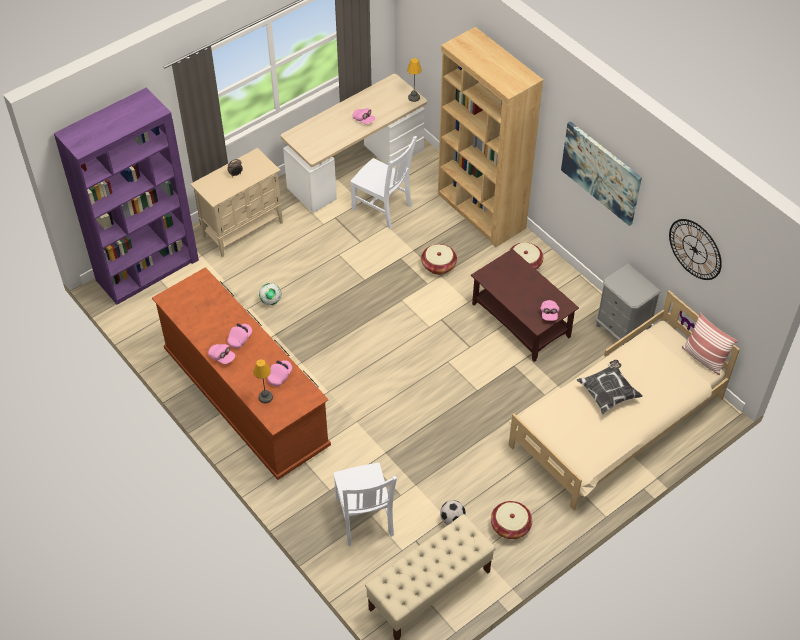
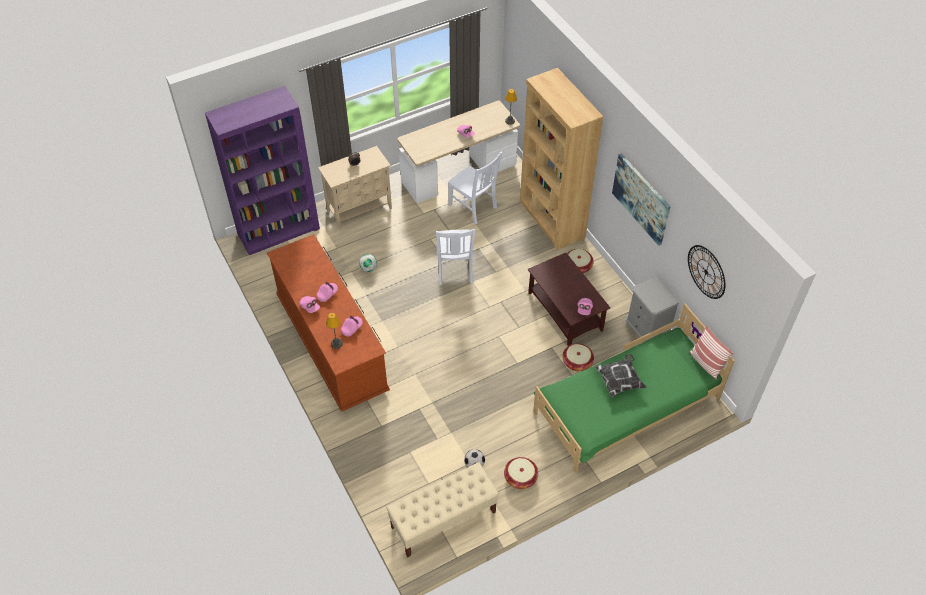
camera: 10 degrees right, 0 degrees up
(364, 519) = (404, 453): white chair -> white chair (454, 270)
(438, 265) = (508, 258): basket -> basket (577, 362)
(617, 423) = (626, 406): beige bed -> green bed

